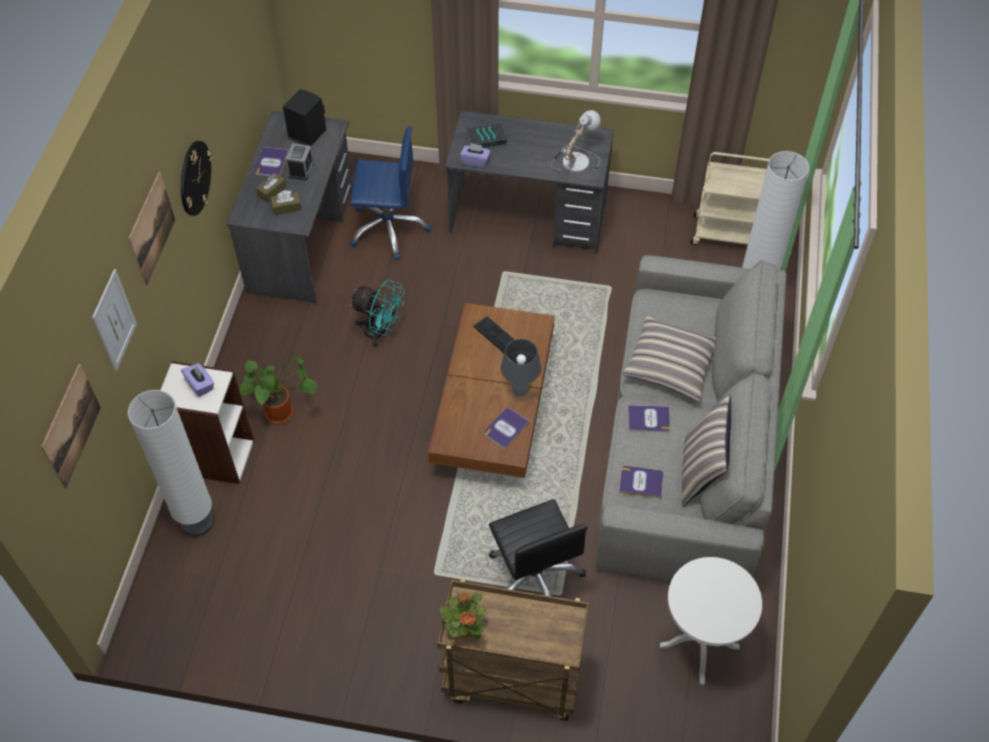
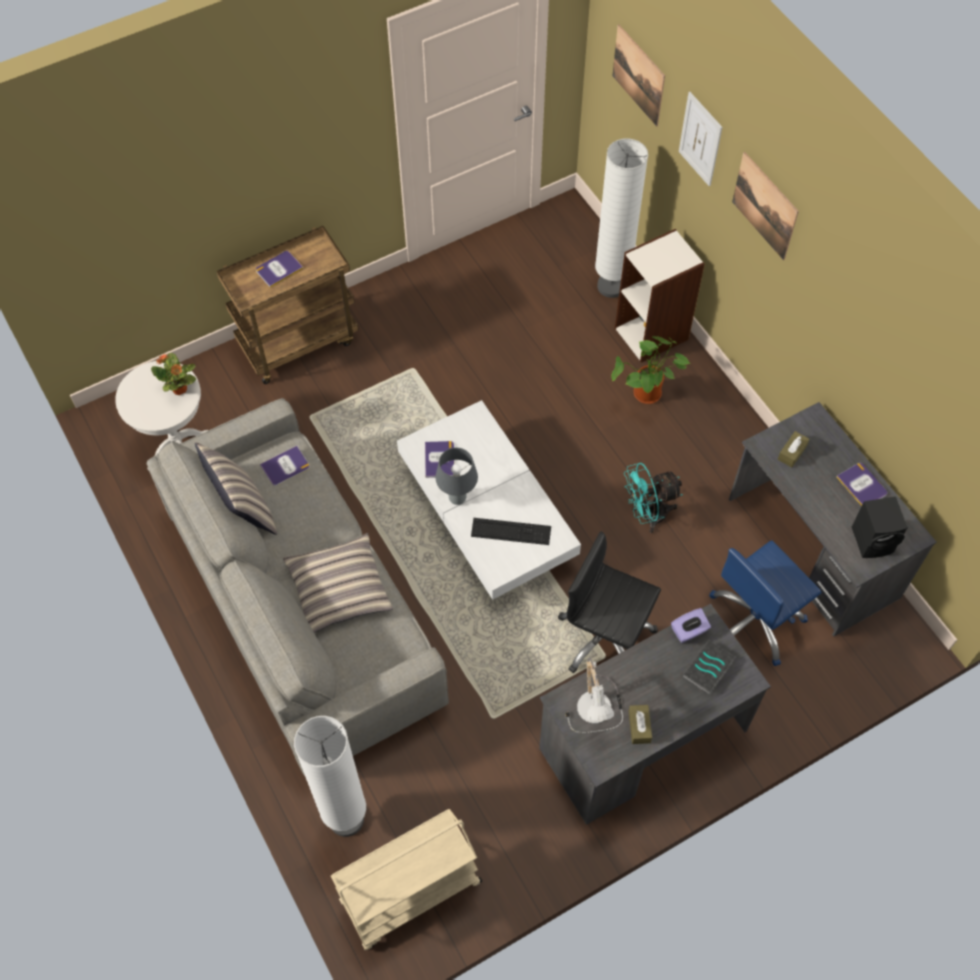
camera: 140 degrees right, 5 degrees up
(194, 178) = (823, 308): wall clock -> none
(200, 385) = (662, 262): purple tissue box -> none
(272, 191) = (823, 458): brown tissue box -> brown tissue box (639, 727)
(301, 169) = (829, 499): alarm clock -> none
(465, 629) = (315, 251): potted plant -> potted plant (180, 389)
(494, 410) = (486, 517): brown coffee table -> white coffee table
(534, 578) = (338, 414): black office chair -> black office chair (605, 638)
(648, 419) = (319, 523): book -> book (279, 269)

